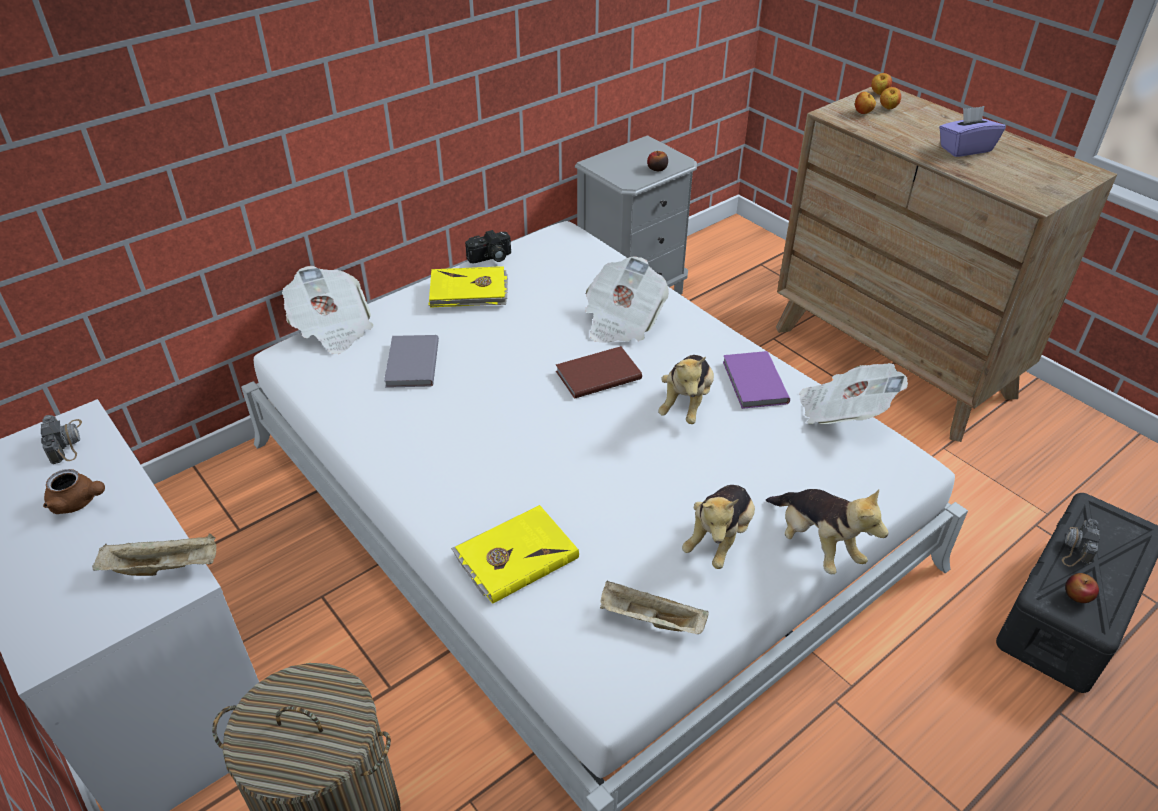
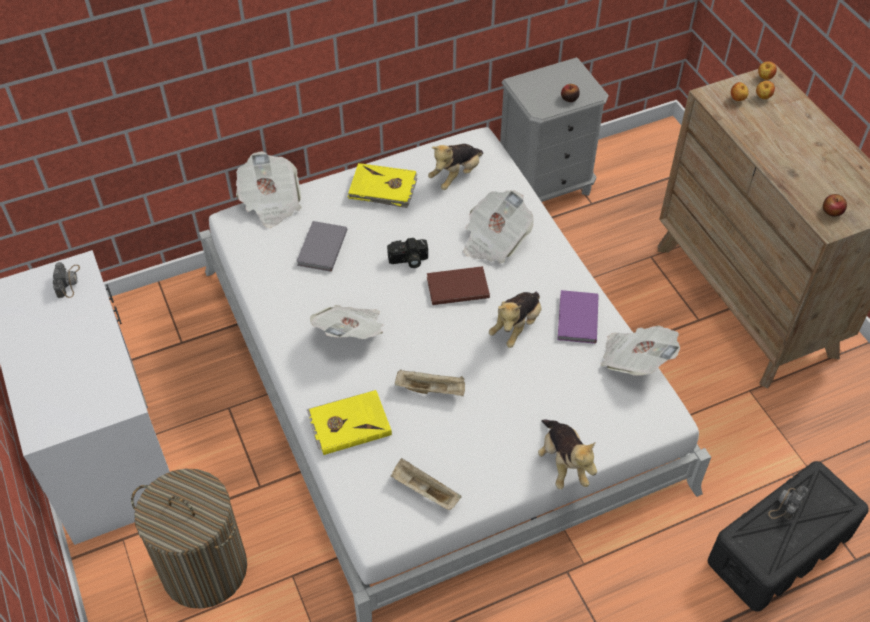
camera: 15 degrees right, 10 degrees up
(78, 502) = (70, 331): brown teapot -> none
(164, 567) = (116, 390): beige tray -> beige tray (431, 389)
(481, 448) = (351, 333): none -> newspaper
(490, 258) = (410, 157): camera -> camera (408, 261)
(719, 538) = (496, 442): plush toy -> plush toy (456, 176)
(965, 149) = (803, 157): purple tissue box -> none
(1077, 595) = (765, 541): apple -> apple (832, 211)

